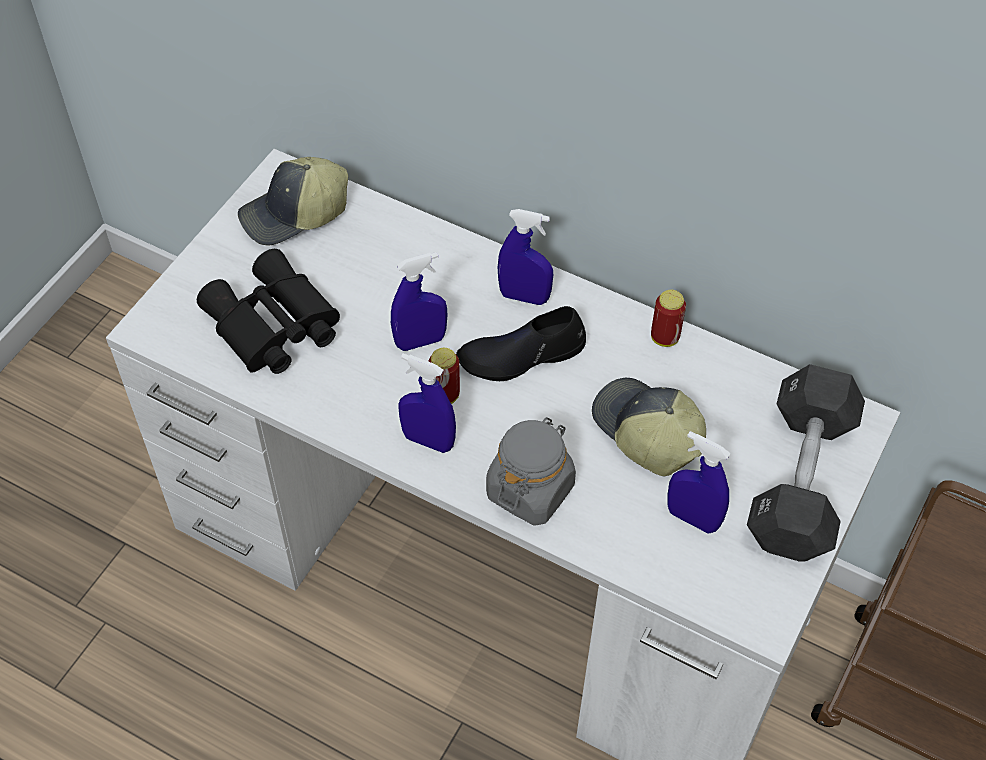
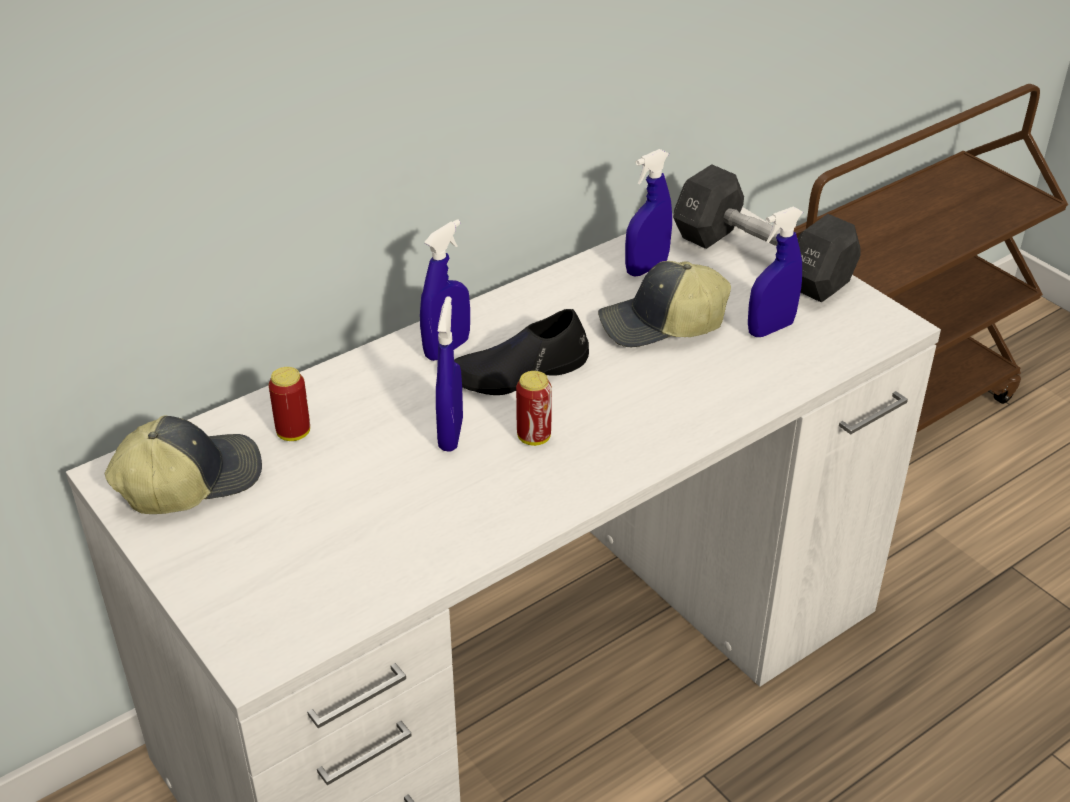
camera: 65 degrees left, 15 degrees down
(272, 327) = (343, 544): black binoculars -> none
(295, 215) = (189, 480): cap -> cap turned 120 degrees counterclockwise
(428, 441) = (584, 465): blue spray bottle -> blue spray bottle (646, 268)
(521, 355) = (519, 372): black shoe -> black shoe turned 60 degrees clockwise
(530, 490) = (685, 414): grey jar -> none
(664, 338) = (560, 281): can -> can (293, 433)

